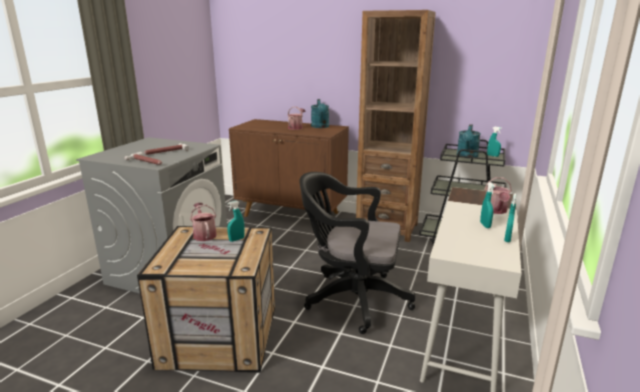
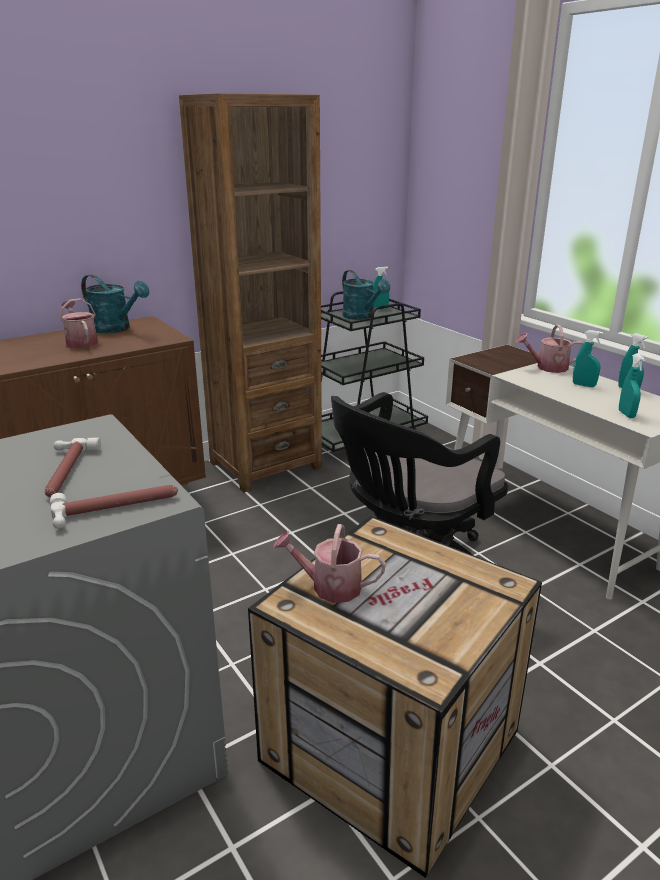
camera: 55 degrees left, 5 degrees up
(236, 239) = (388, 559): turquoise spray bottle -> turquoise spray bottle (626, 414)
(495, 211) = (547, 367): watering can -> watering can turned 135 degrees clockwise

